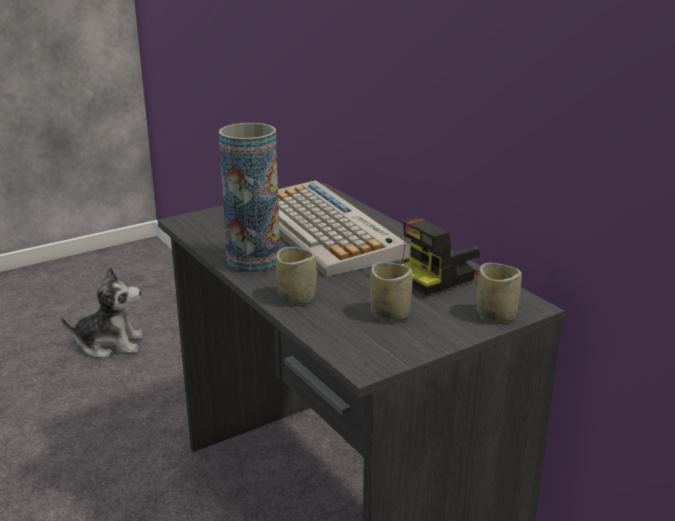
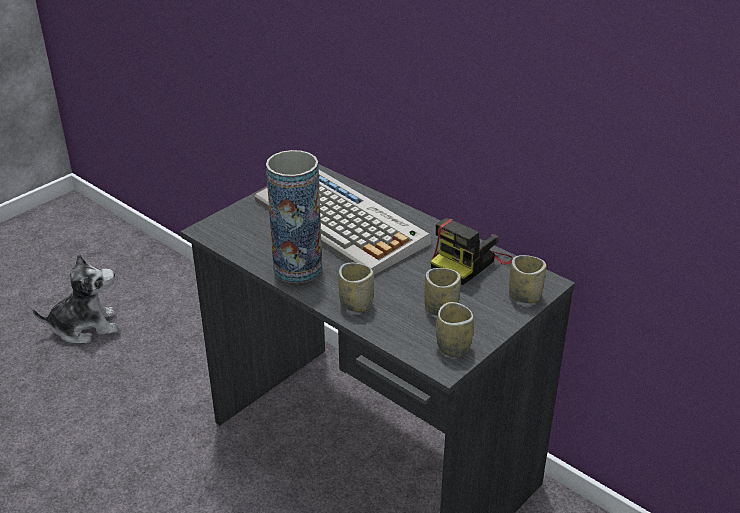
camera: 15 degrees left, 10 degrees up
(385, 350) = (453, 347): none -> cup

